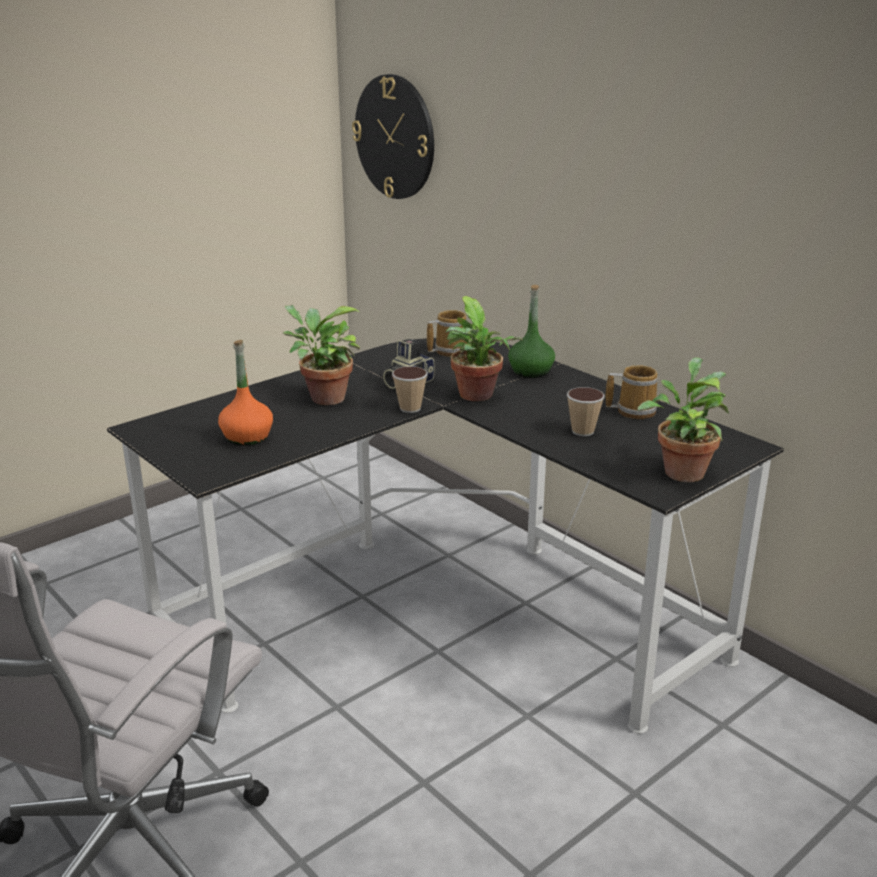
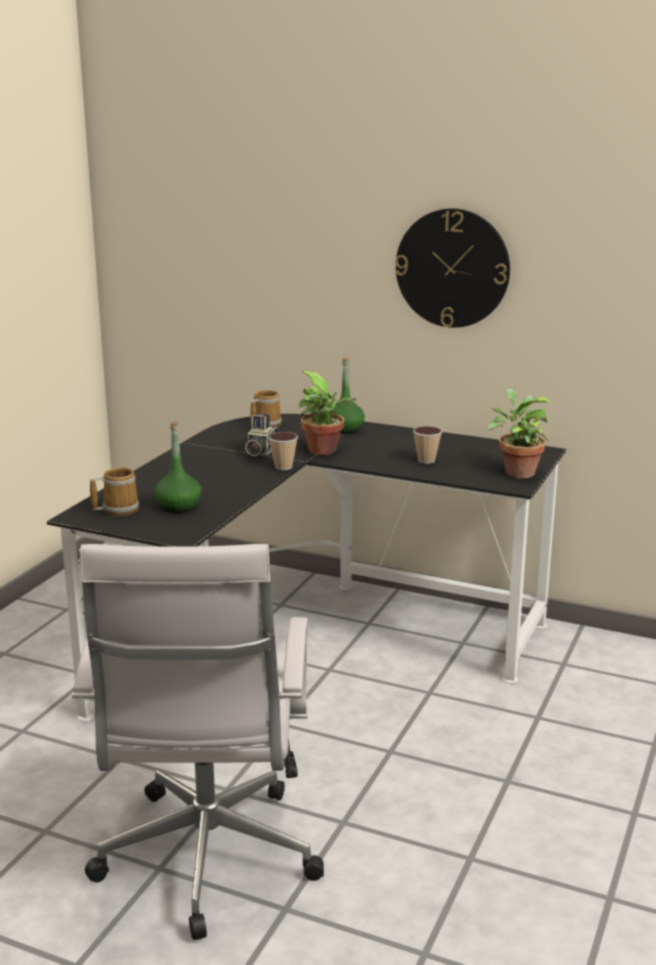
camera: 25 degrees left, 5 degrees down
(247, 437) = (178, 506): orange bottle -> green bottle
(323, 398) = (205, 471): potted plant -> none
(395, 137) = (165, 251): wall clock -> wall clock (452, 268)
(633, 411) = (446, 442): mug -> mug (118, 509)

